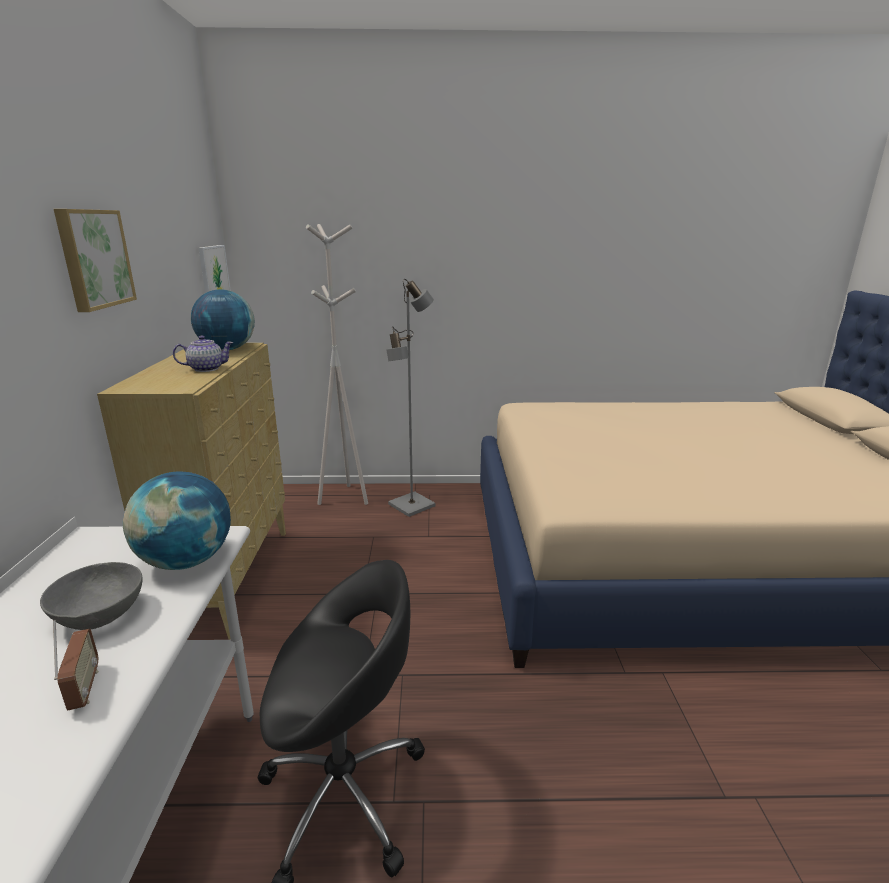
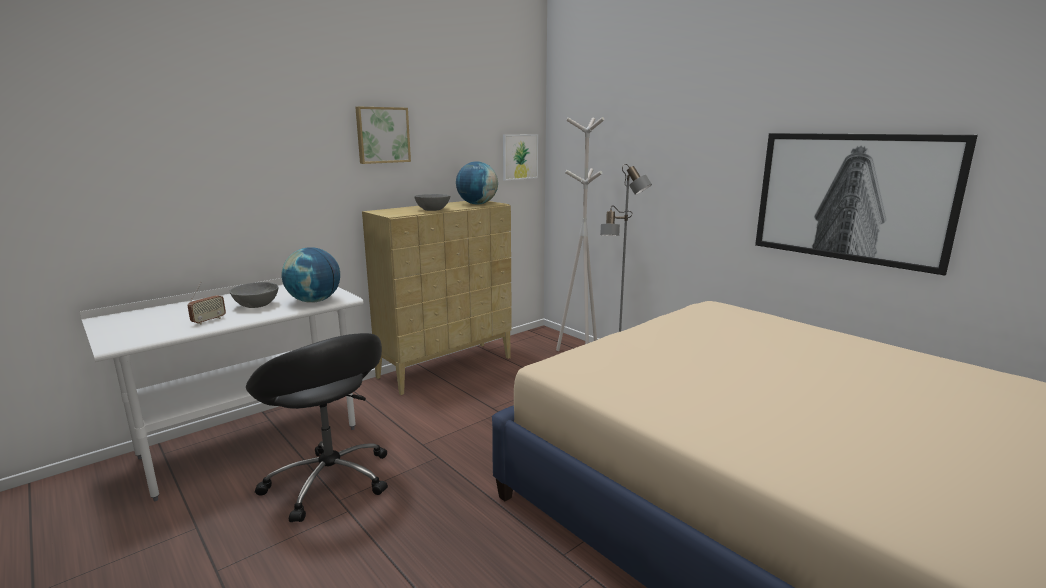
camera: 50 degrees right, 5 degrees down
(206, 369) = (433, 210): teapot -> grey bowl
(596, 295) = (851, 197): none -> picture

